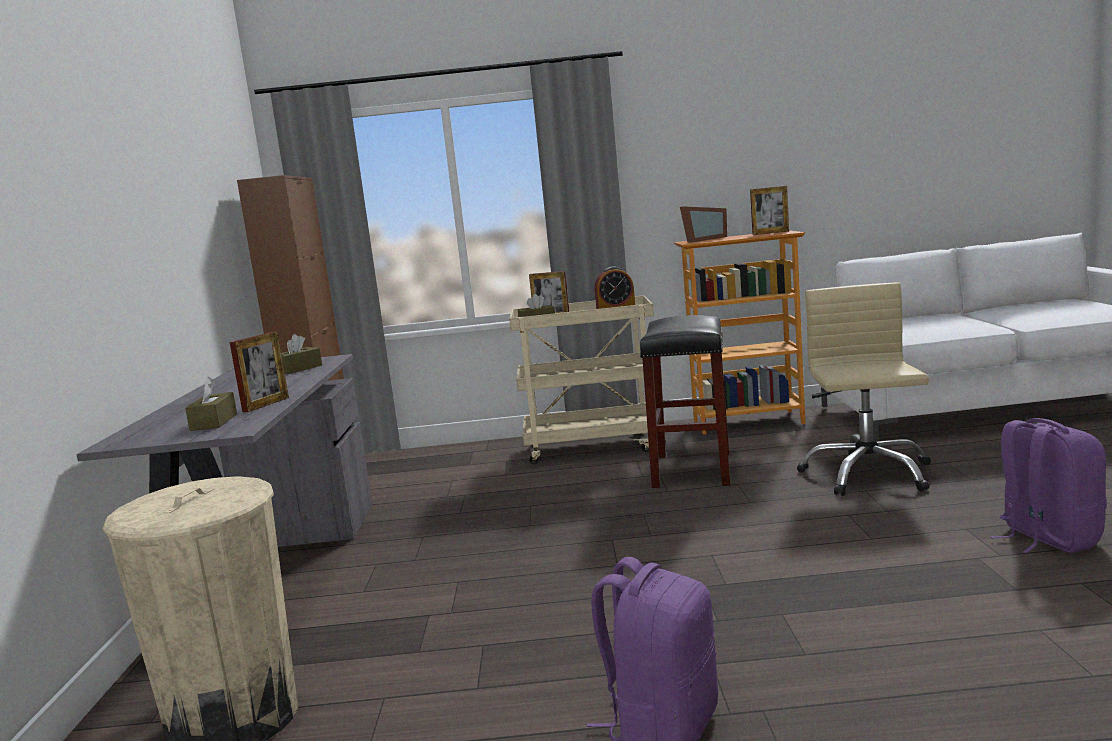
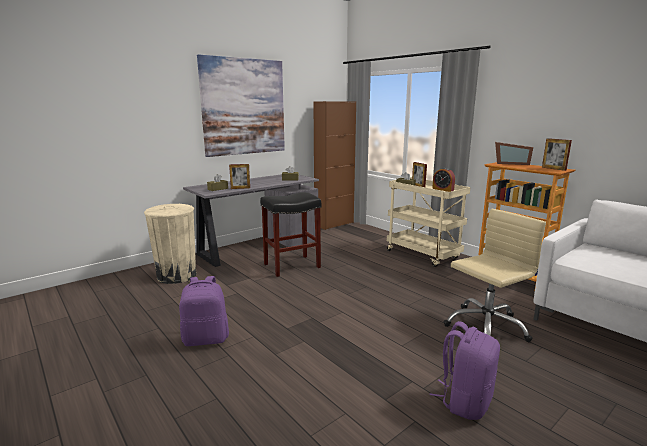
camera: 50 degrees right, 5 degrees up
(138, 193) = (244, 107): none -> picture
(693, 470) = (427, 282): black stool -> black stool (291, 266)

